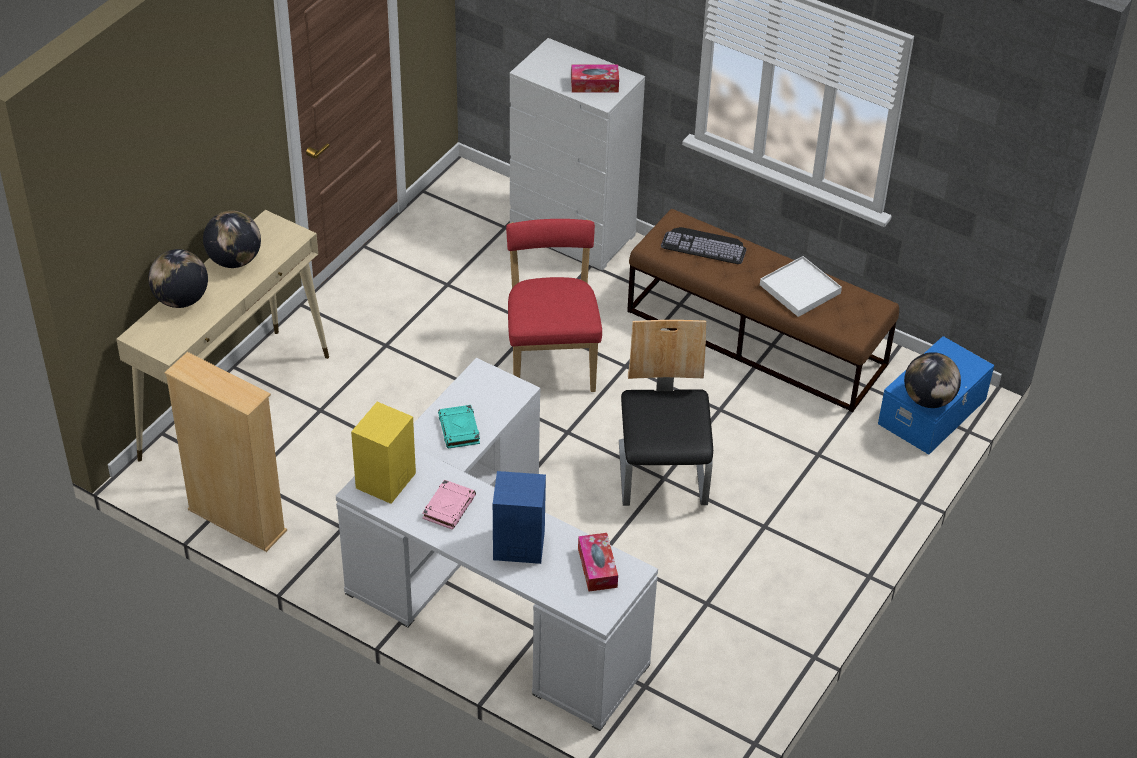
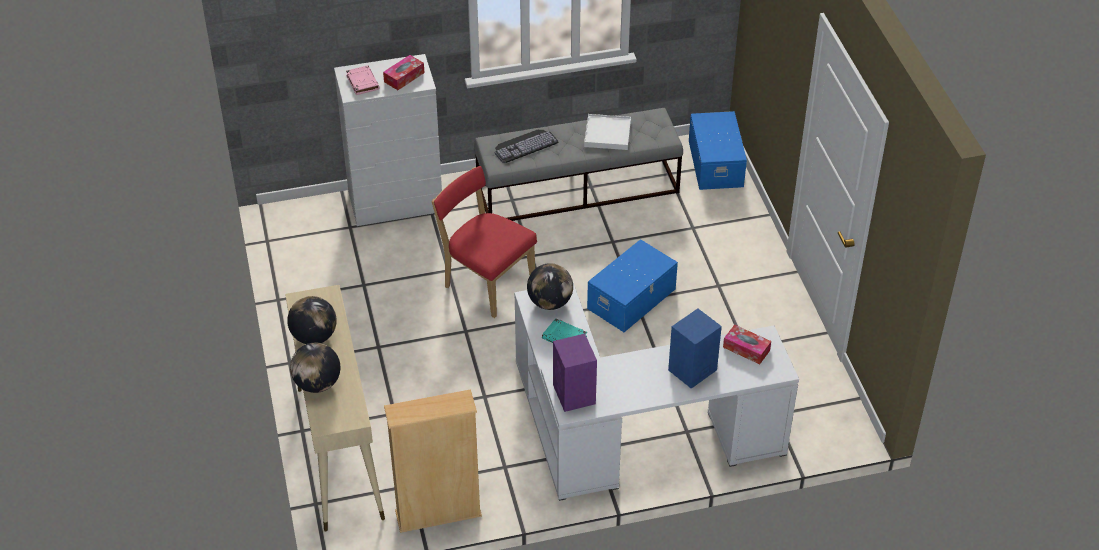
camera: 45 degrees left, 0 degrees up
(385, 481) = (574, 395): yellow speaker -> purple speaker
(449, 507) = (628, 380): pink book -> pink book (362, 82)
(663, 474) = (632, 299): chair -> blue storage box
(757, 338) = (578, 189): brown bench -> grey bench
(928, 399) = (729, 152): globe -> globe (550, 302)

